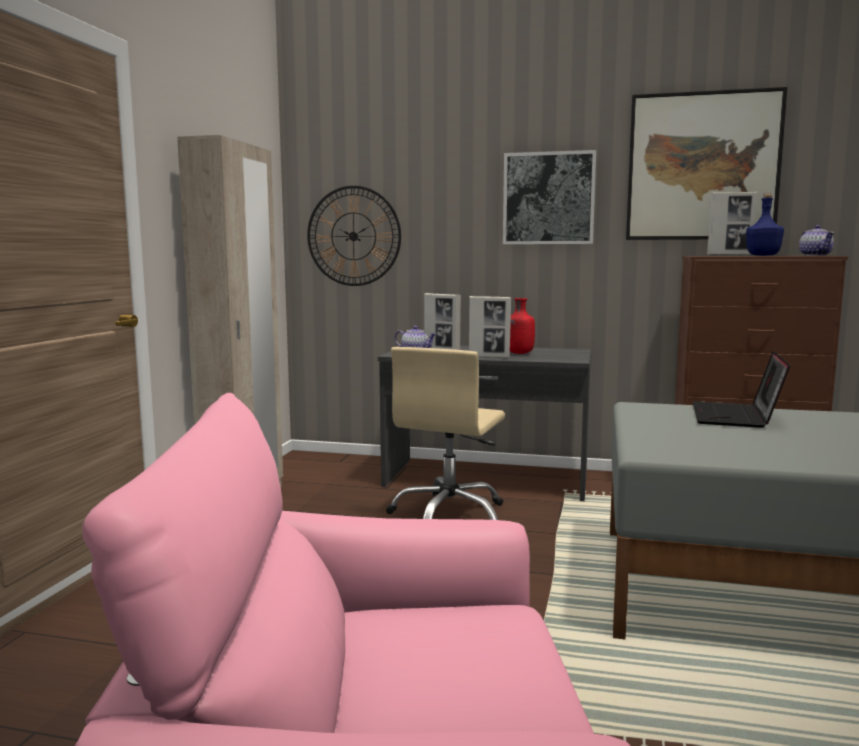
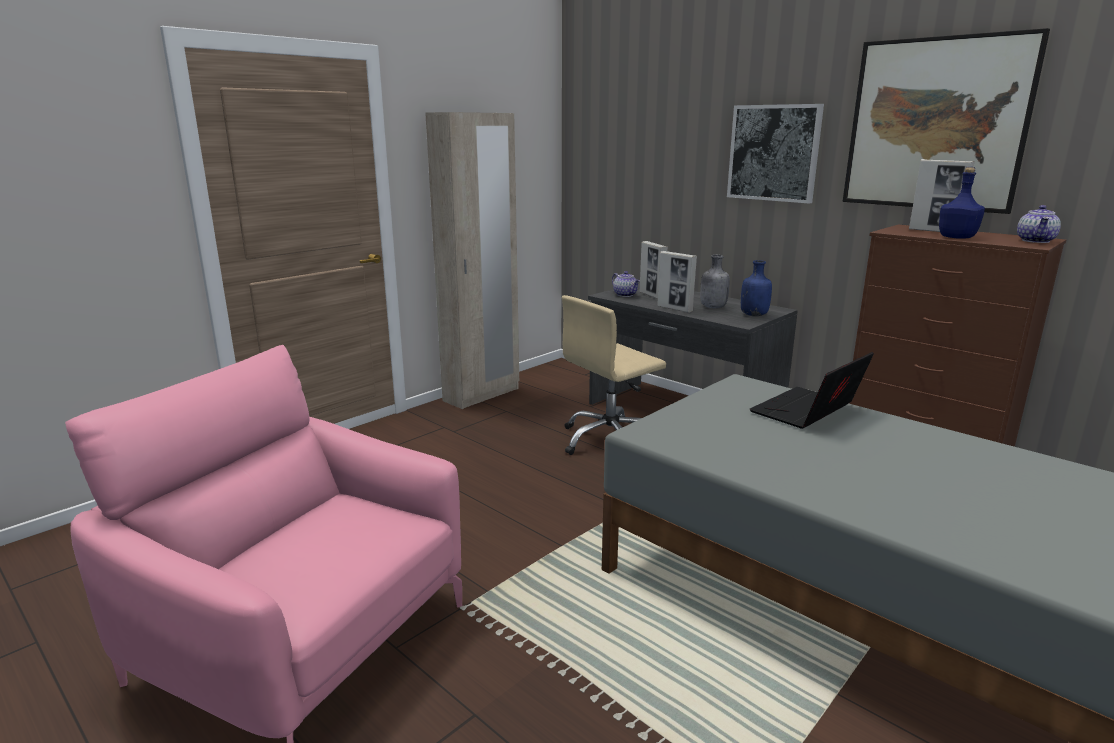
camera: 30 degrees right, 10 degrees up
(353, 236) = (610, 179): wall clock -> none
(519, 353) = (712, 307): red bottle -> grey bottle
(567, 354) = (754, 315): none -> blue bottle

